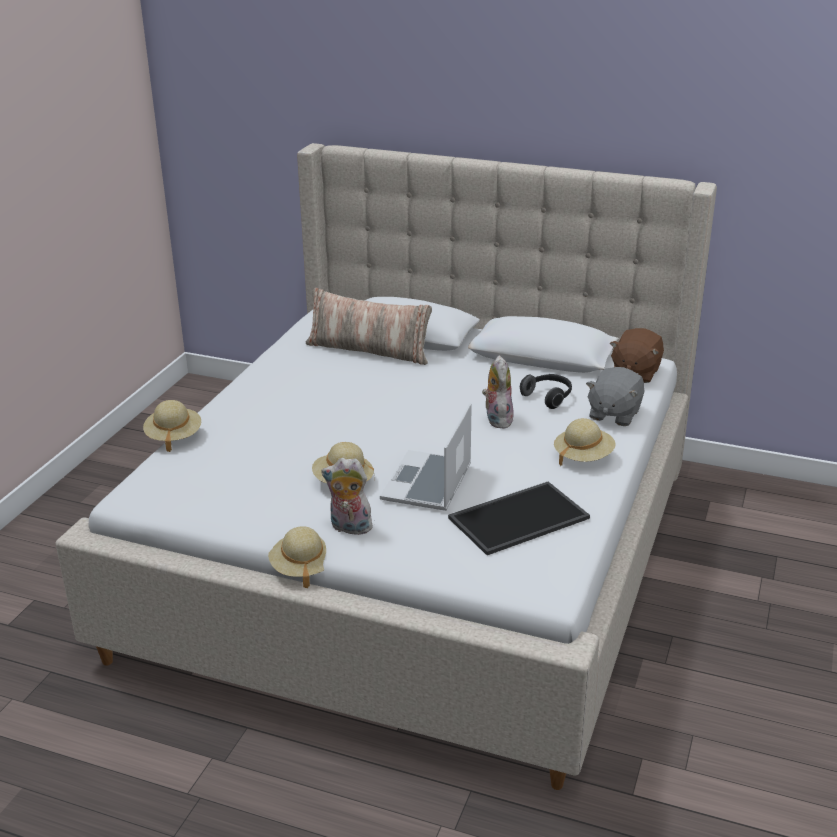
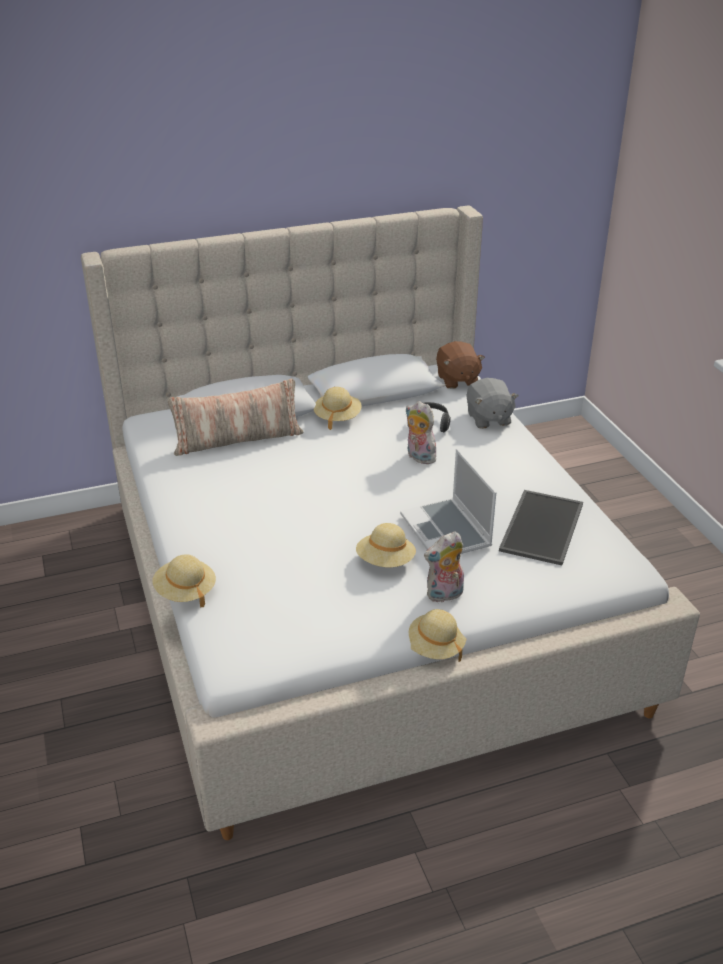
camera: 40 degrees left, 5 degrees up
(583, 457) = (515, 460): beige hat -> beige hat (337, 417)

